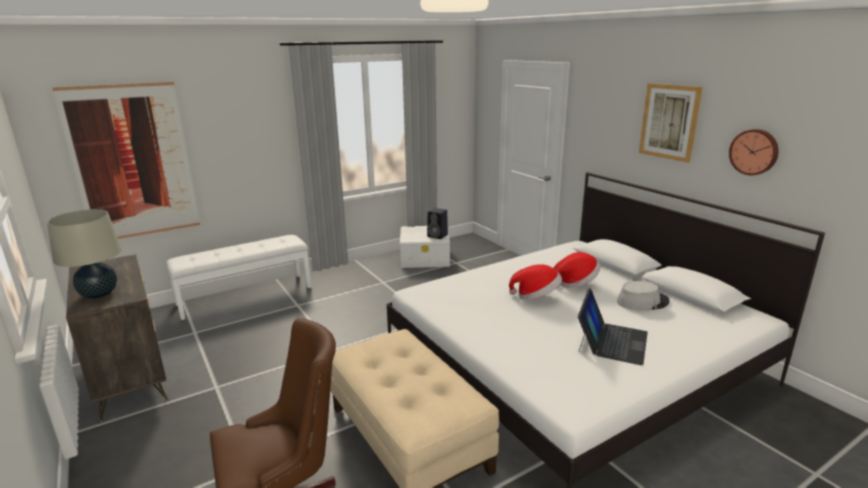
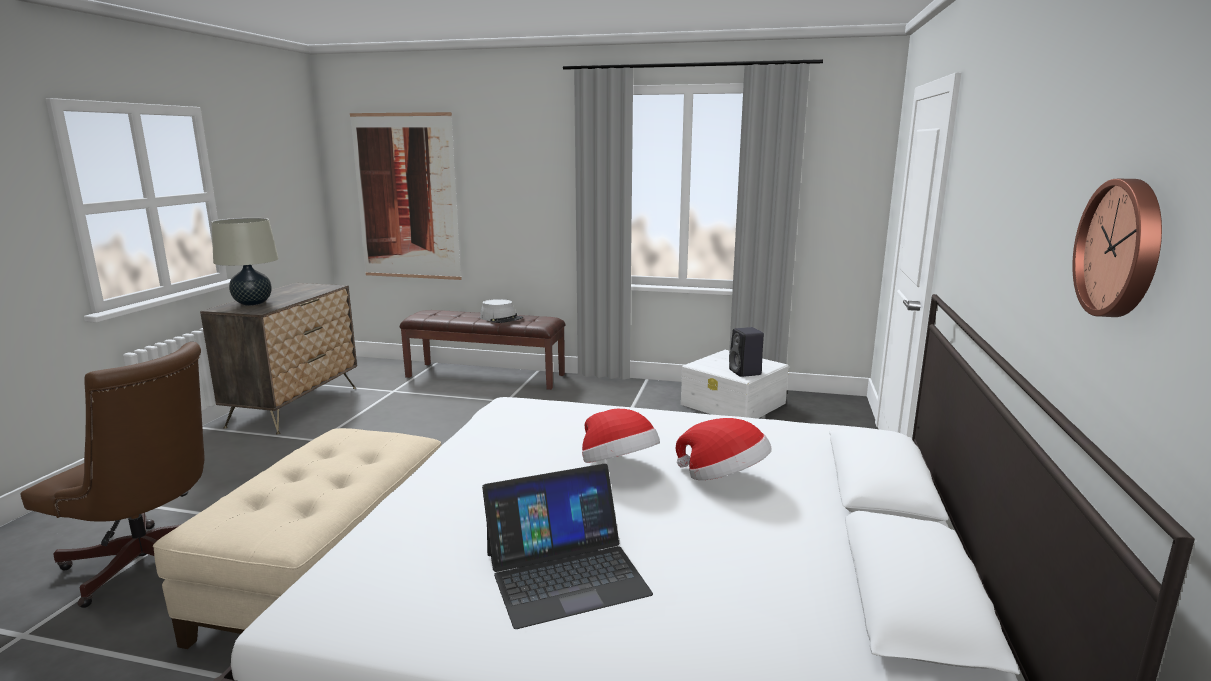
camera: 45 degrees right, 5 degrees down
(245, 295) = (486, 375): white bench -> brown bench
(642, 302) = (769, 555): grey hat -> grey hat (501, 318)
(669, 122) = (1027, 177): picture -> none

